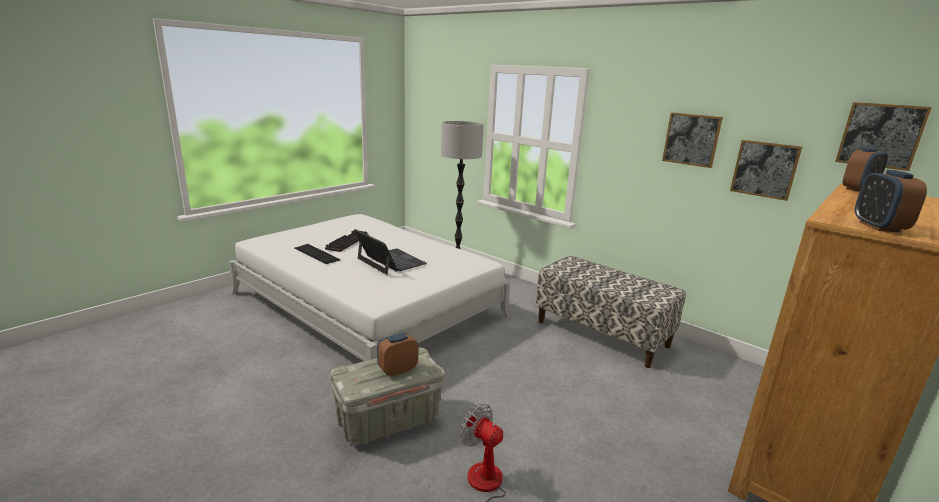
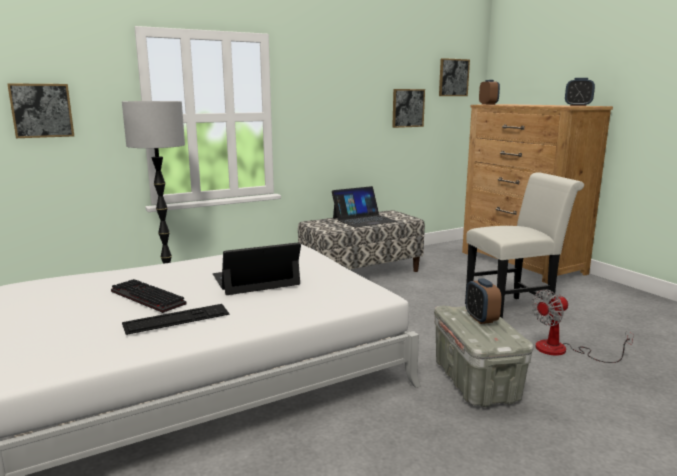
camera: 70 degrees left, 5 degrees down
(581, 448) = (513, 311): none -> white chair
(615, 279) = (363, 220): none -> laptop
(691, 139) = (363, 93): picture -> picture (42, 110)

